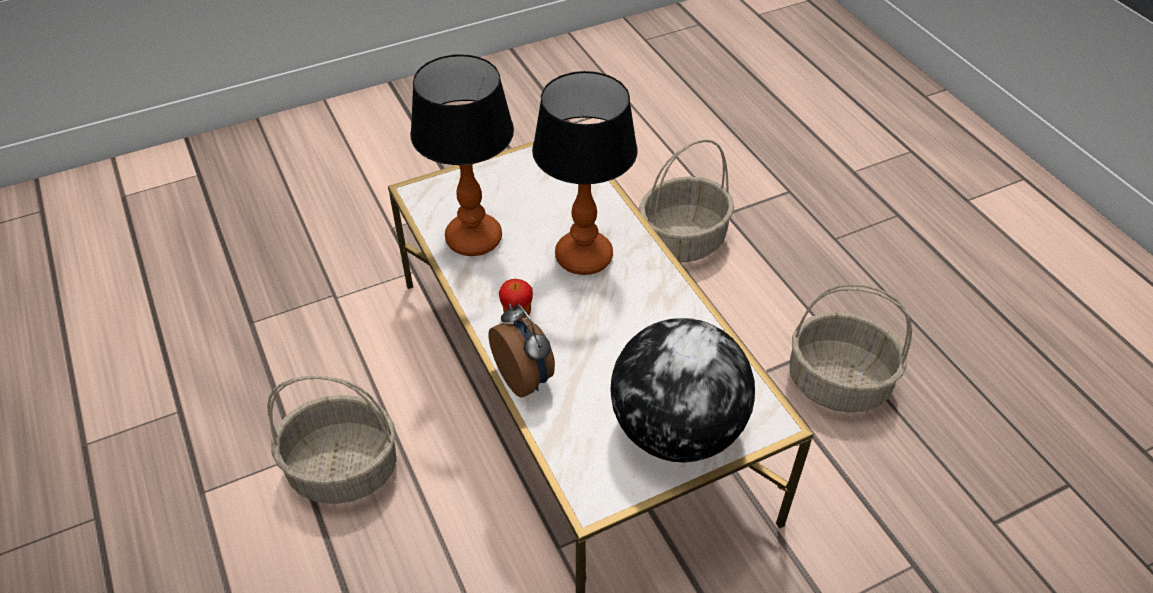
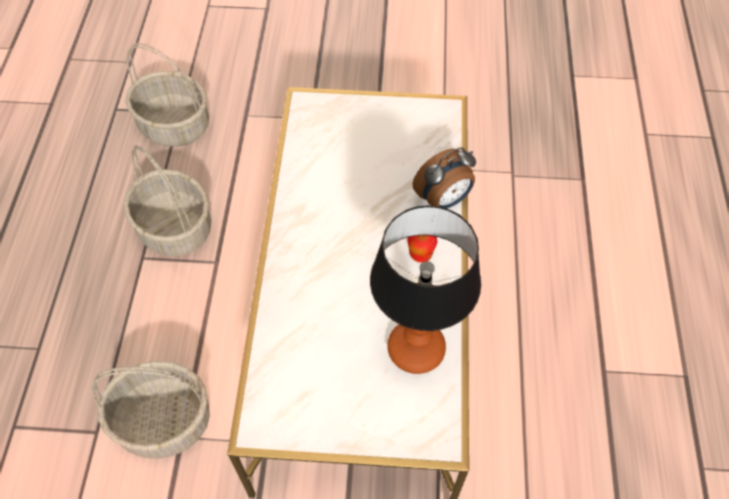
camera: 150 degrees left, 10 degrees up
(342, 470) = (571, 341): basket -> basket (175, 125)
(525, 378) = (443, 200): alarm clock -> alarm clock turned 120 degrees counterclockwise
(582, 256) = (334, 282): table lamp -> none
(677, 429) = (367, 123): globe -> none

